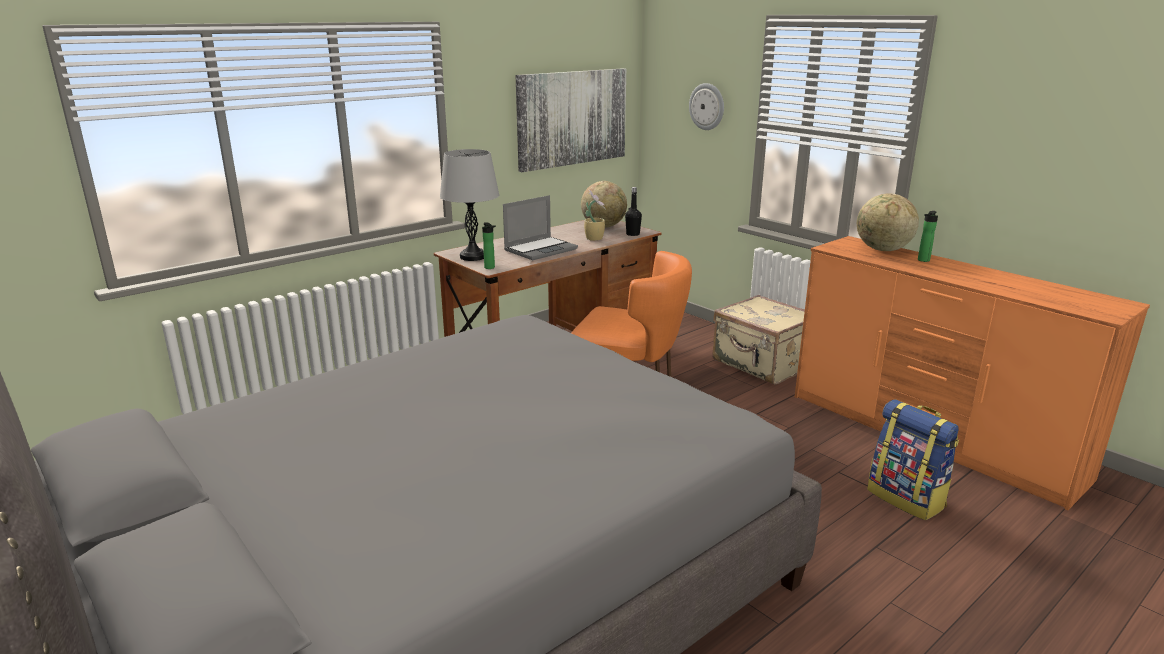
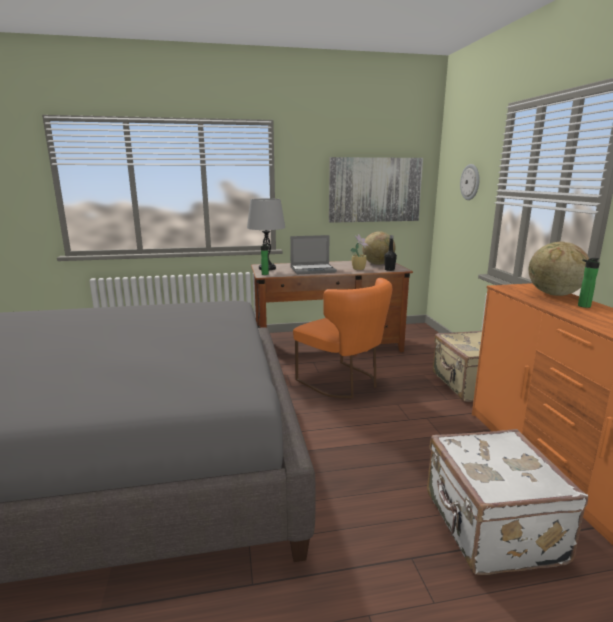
camera: 30 degrees right, 5 degrees down
(907, 498) = (490, 528): backpack -> white suitcase

